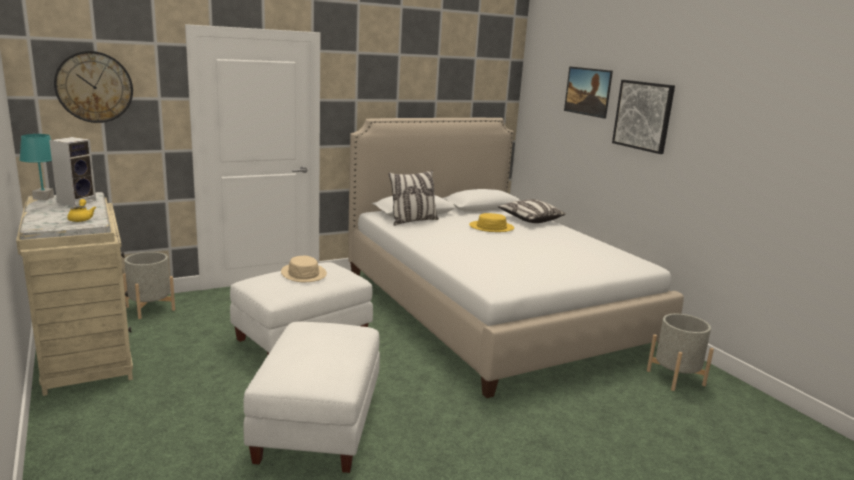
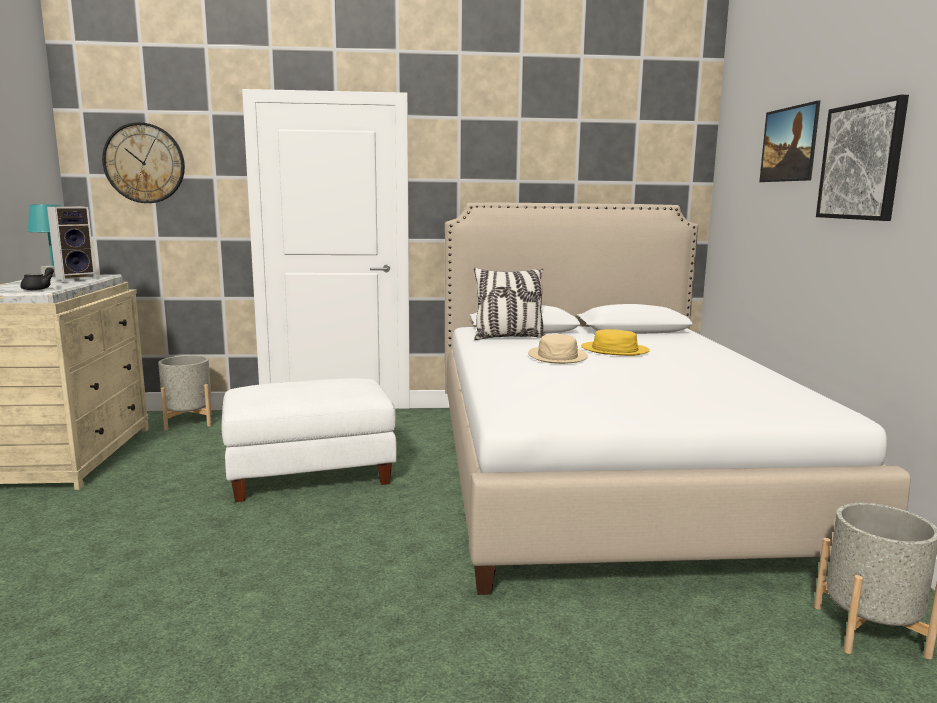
camera: 25 degrees right, 5 degrees down
(81, 219) = (39, 288): yellow teapot -> black teapot
(304, 274) = (312, 385): beige hat -> beige hat (557, 356)
(317, 424) = (205, 581): white ottoman -> none
(530, 219) = (692, 346): pillow -> none

